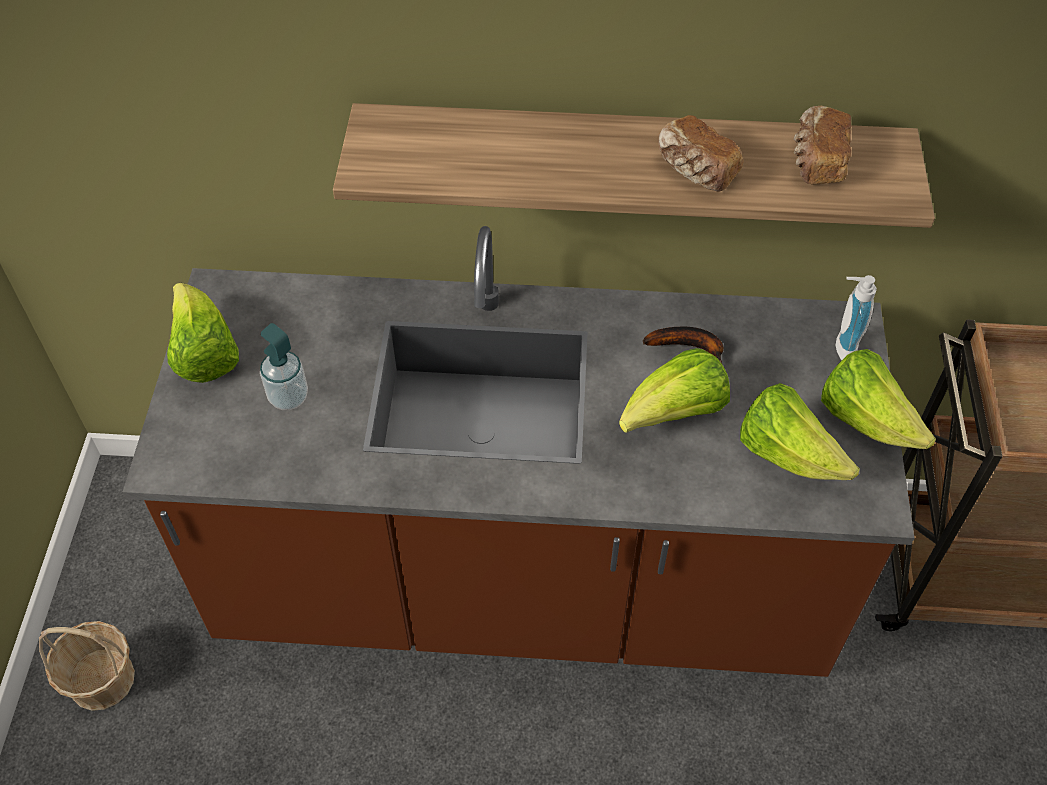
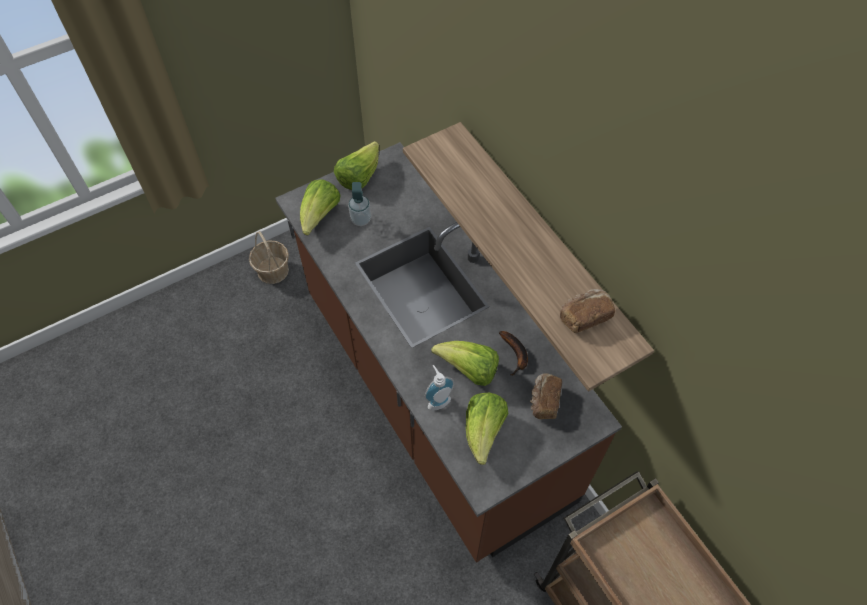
camera: 55 degrees right, 5 degrees up
(695, 170) = (531, 269): bread -> bread (543, 401)
(840, 346) = (574, 422): soap dispenser -> soap dispenser (437, 400)
(866, 420) = (534, 457): lettuce -> lettuce (319, 216)

